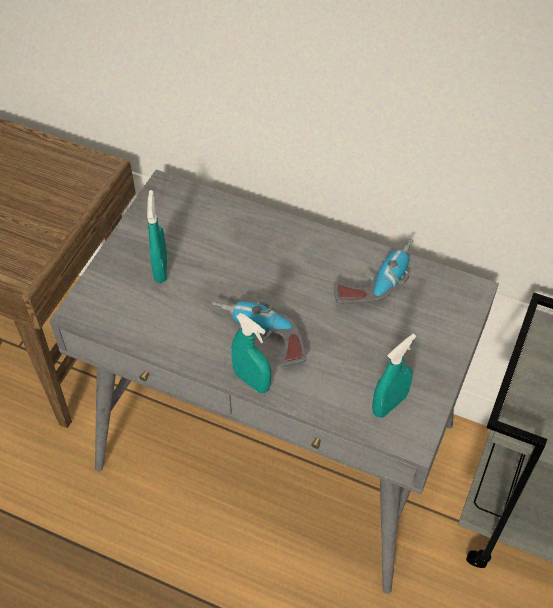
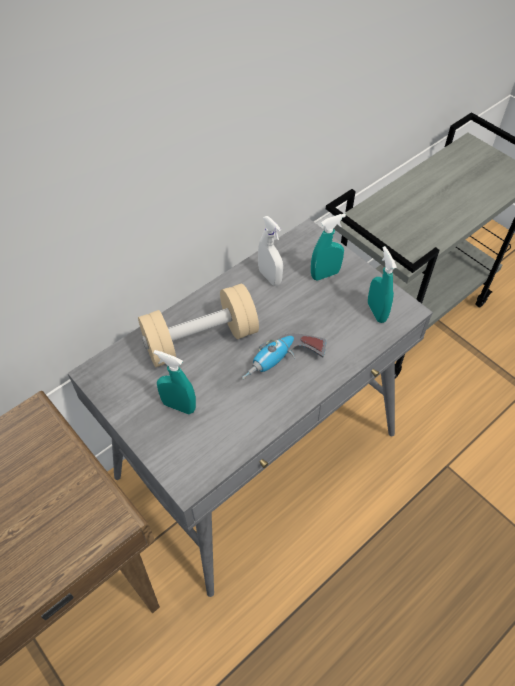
camera: 65 degrees left, 0 degrees up
(250, 253) = (200, 340): none -> beige dumbbell
(252, 381) = (320, 383): turquoise spray bottle -> turquoise spray bottle (325, 274)
(375, 279) = (270, 277): power drill -> white spray bottle

